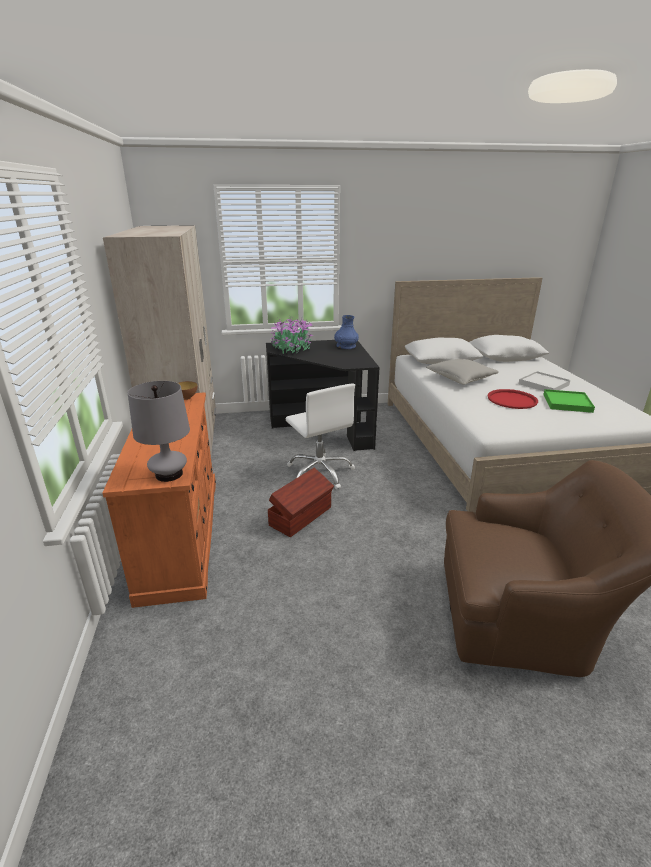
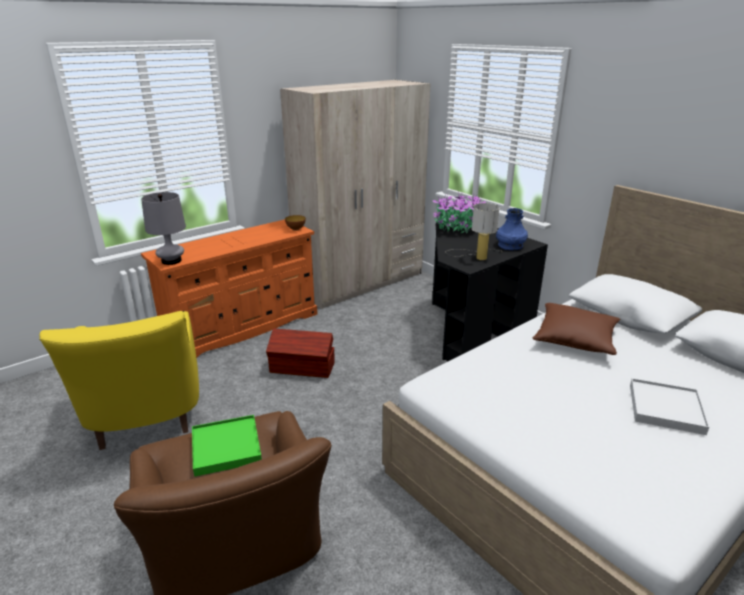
camera: 60 degrees right, 0 degrees up
(299, 649) = (146, 419): none -> yellow armchair
(320, 472) = (381, 354): white office chair -> none
(350, 357) = (477, 255): none -> table lamp
(460, 379) = (575, 339): grey pillow -> brown pillow
(512, 400) = (555, 388): red tray -> none
(567, 403) = (613, 439): green tray -> green tray (226, 447)

